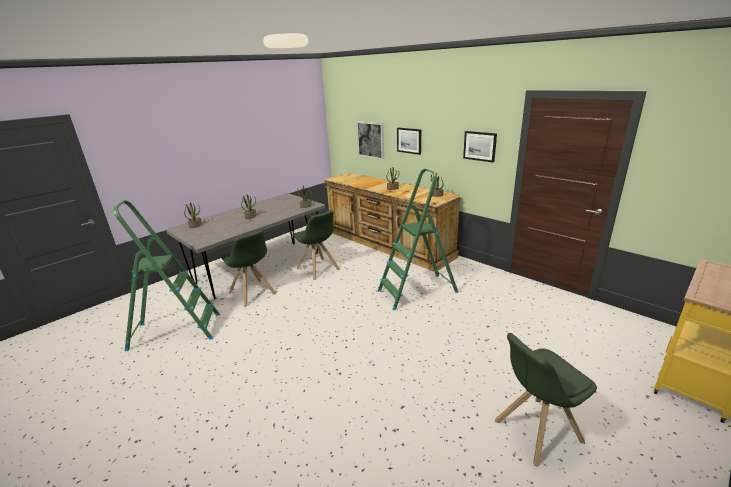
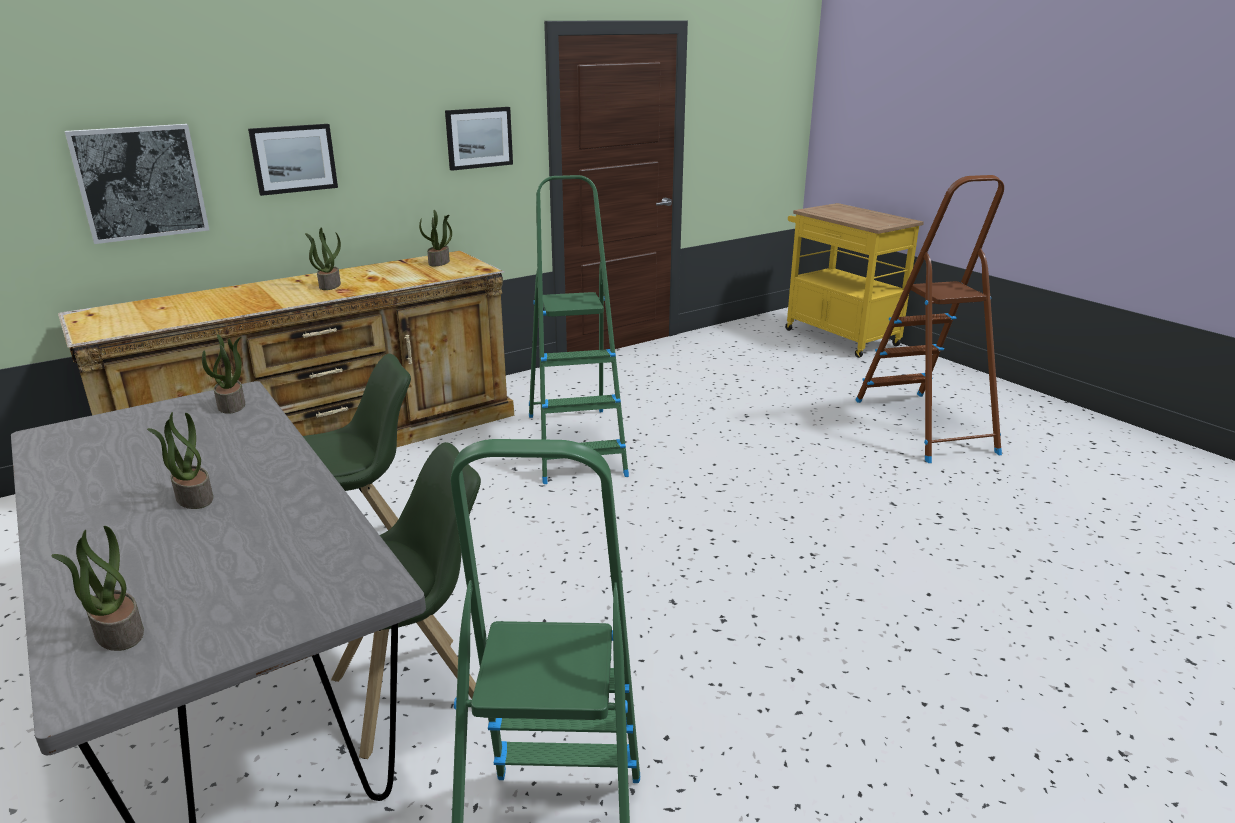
camera: 80 degrees left, 0 degrees up
(536, 430) = (922, 425): green chair -> brown step ladder

